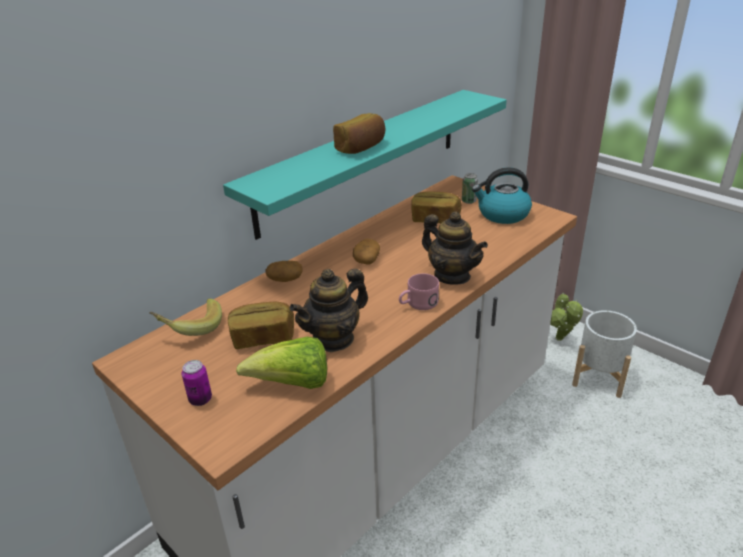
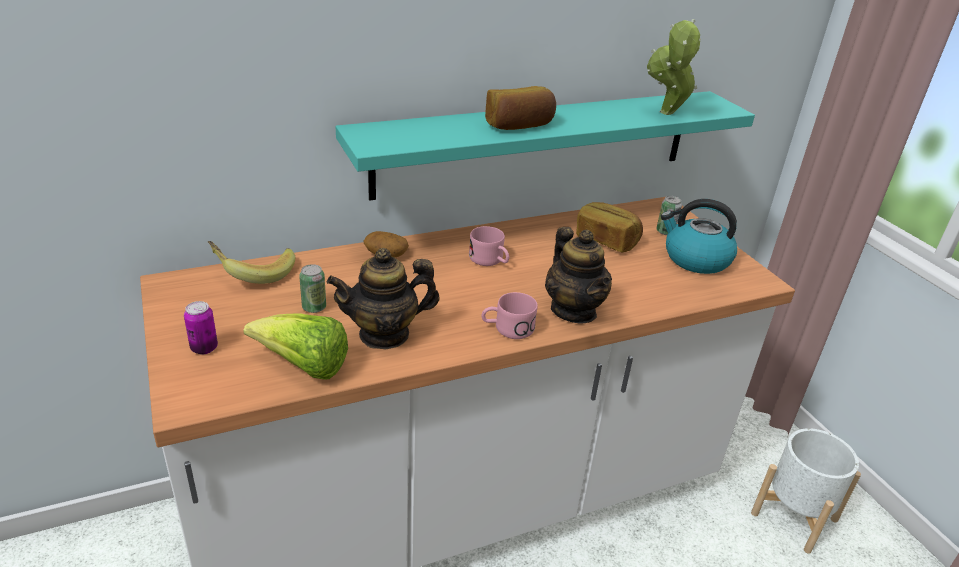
camera: 20 degrees right, 0 degrees up
(263, 337) = (314, 307): bread -> can
(366, 259) = (490, 261): potato -> pink mug
(560, 340) = (768, 451): potted plant -> potted plant (666, 114)

